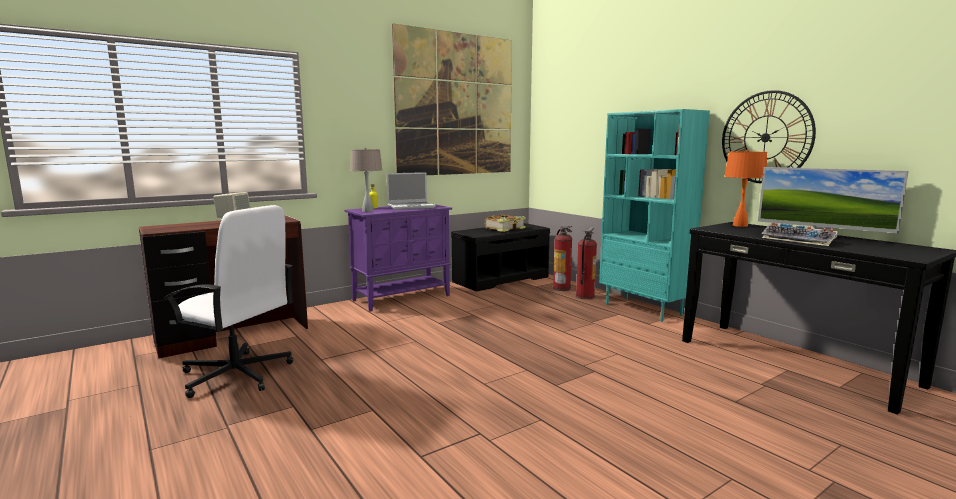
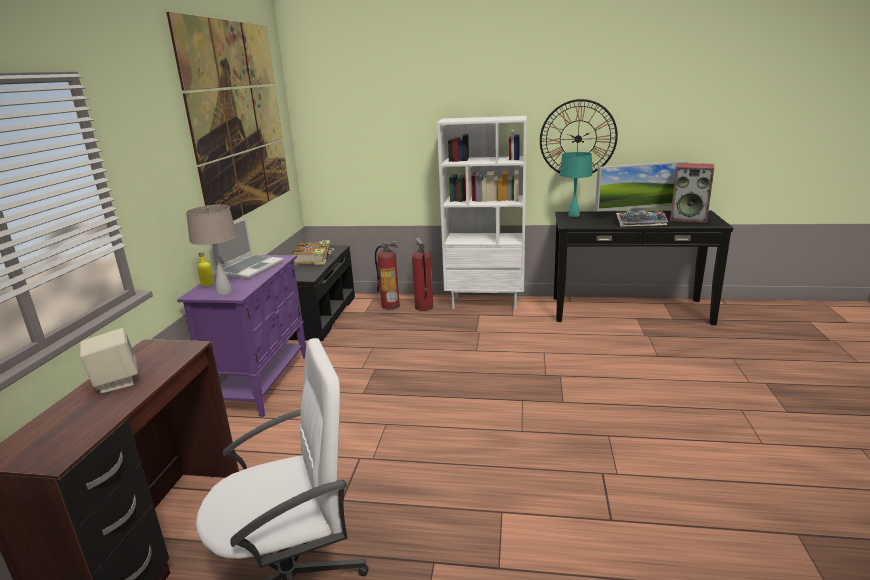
camera: 45 degrees left, 10 degrees up
(644, 309) = (485, 302): turquoise bookcase -> white bookcase
(739, 225) = (573, 215): orange table lamp -> turquoise table lamp
(884, 248) = (689, 218): none -> speaker

